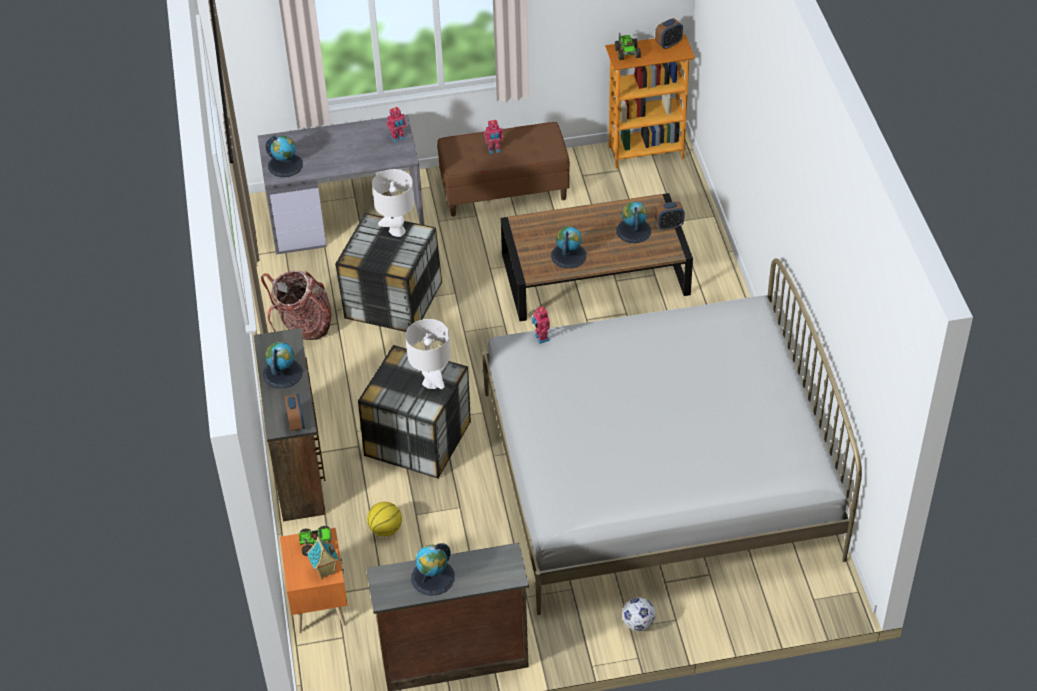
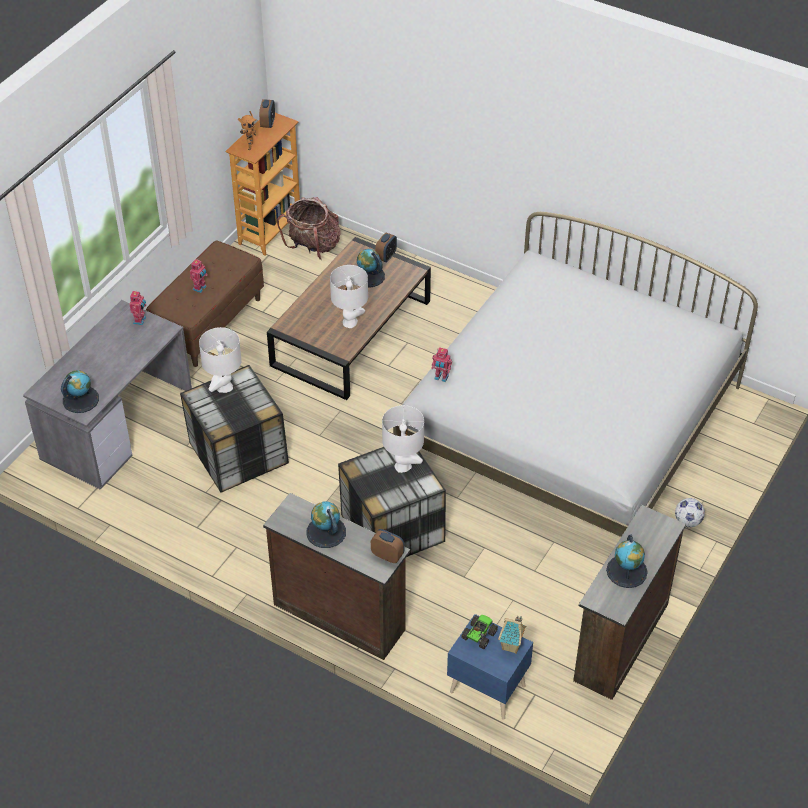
camera: 50 degrees left, 0 degrees up
(303, 326) = (199, 522): backpack -> backpack (313, 247)
(320, 602) = (487, 687): orange nightstand -> blue nightstand
(385, 529) = (459, 603): basketball -> none
(568, 255) = (350, 322): globe -> white table lamp
(627, 52) = (248, 146): toy truck -> toy robot

